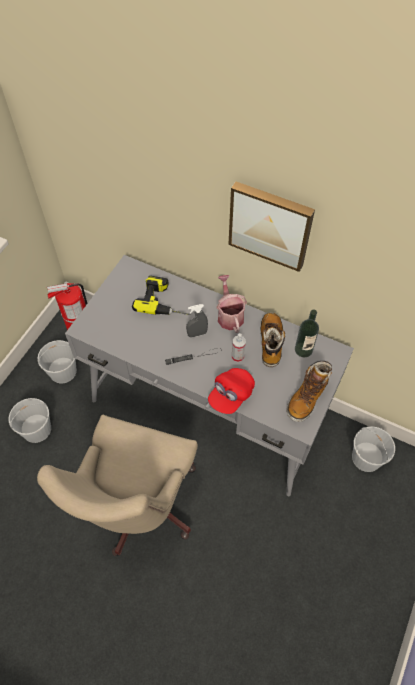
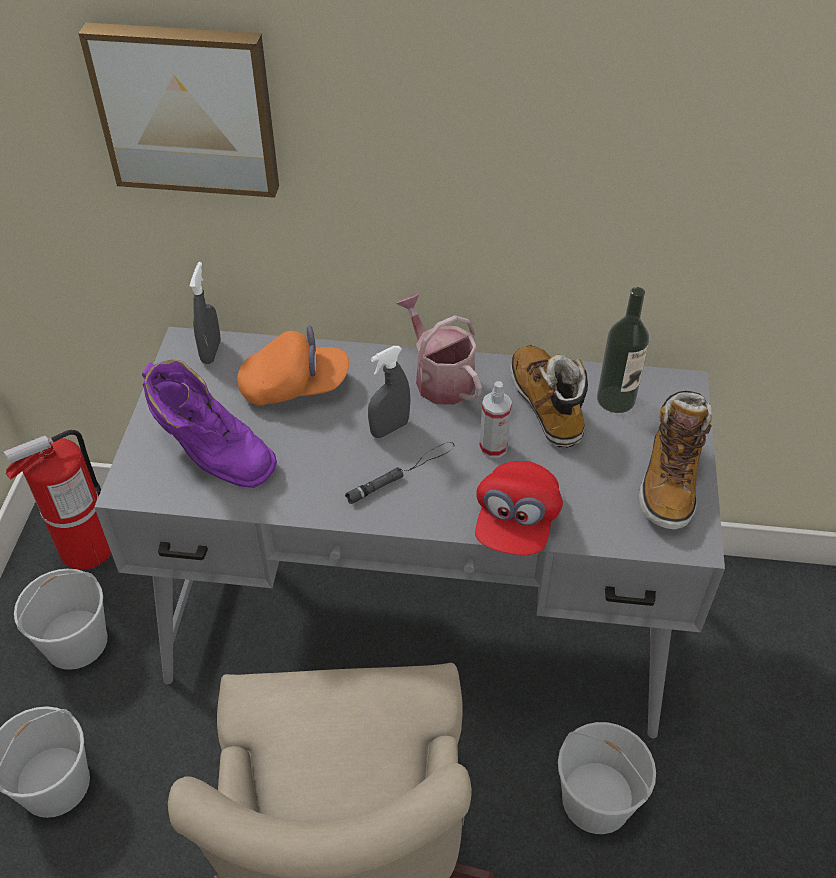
camera: 20 degrees left, 10 degrees down
(118, 324) = (211, 456): none -> purple boot
(137, 273) = (211, 352): none -> grey spray bottle
(165, 301) = (295, 387): power drill -> orange cap
(270, 224) = (506, 129): picture -> picture (187, 108)
(367, 458) = (765, 614): white bucket -> white bucket (598, 800)

